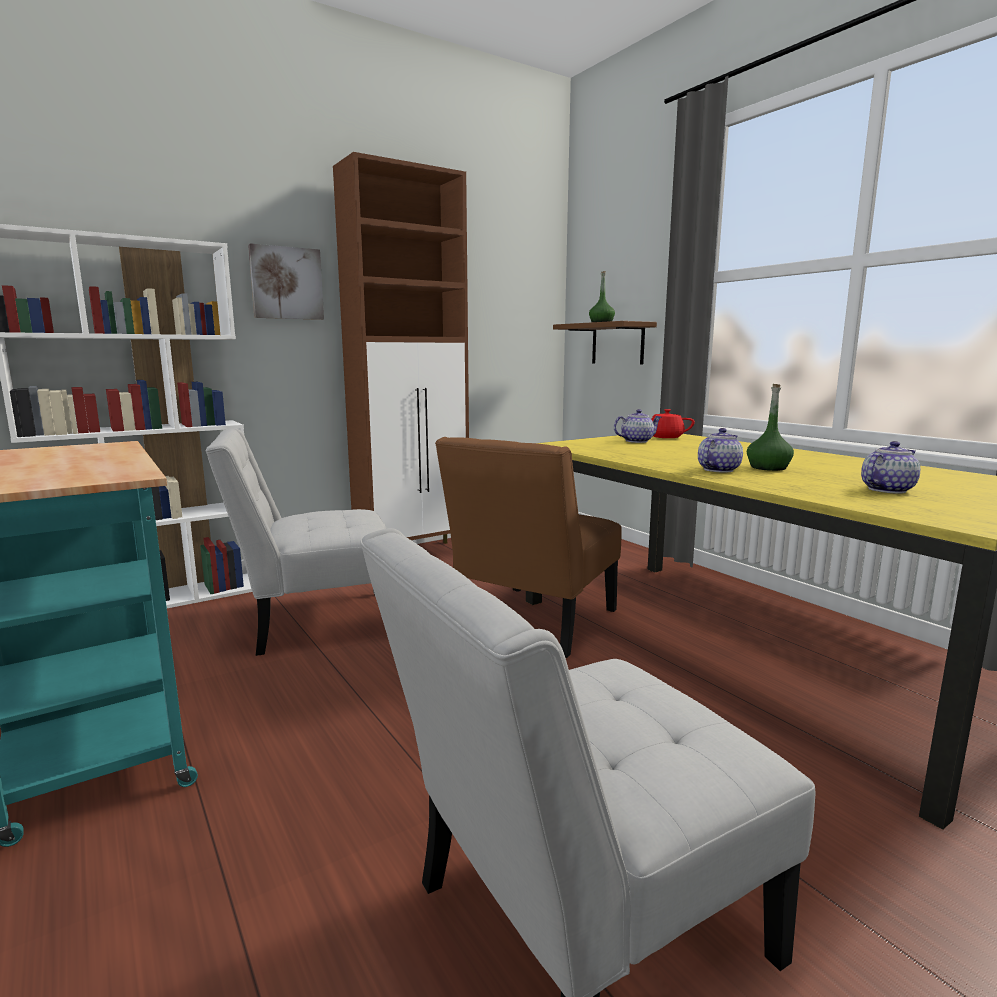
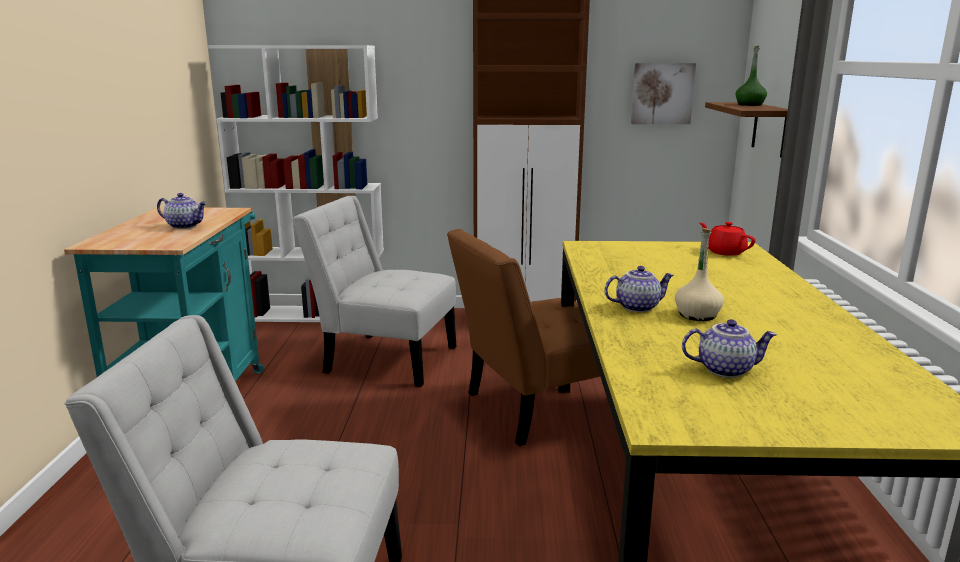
camera: 35 degrees right, 5 degrees up
(286, 283) = (431, 68): picture -> picture (662, 93)
(636, 441) = (675, 253): teapot -> teapot (185, 226)
(768, 467) = (697, 315): green bottle -> beige bottle

